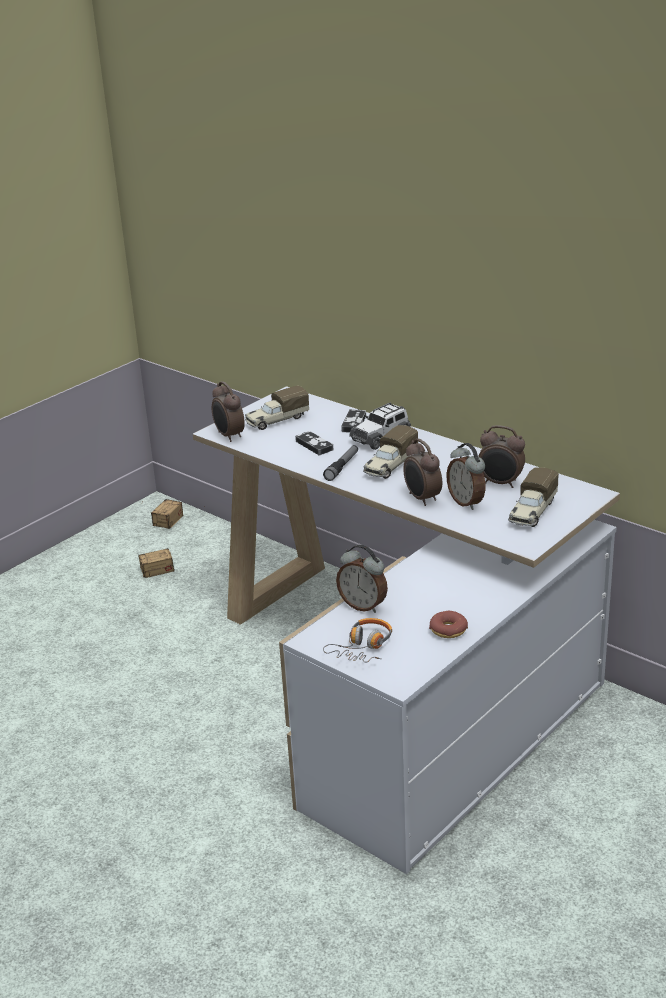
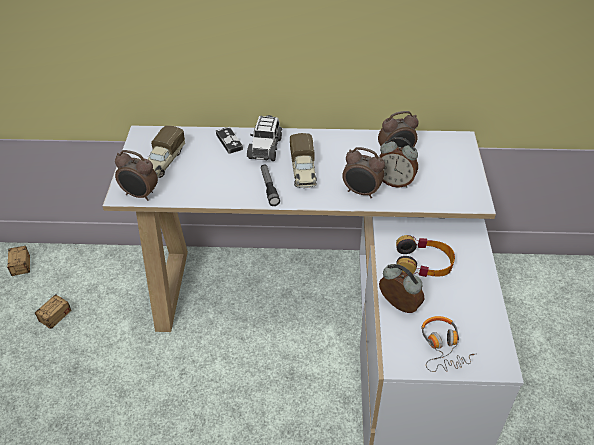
camera: 40 degrees left, 15 degrees up
(314, 445) = (223, 176): game controller -> none
(363, 605) = (398, 307): alarm clock -> alarm clock turned 135 degrees counterclockwise
(434, 587) = (423, 263): none -> headphones
(448, 630) = (476, 297): donut -> none
(532, 512) = (445, 172): toy truck -> none

